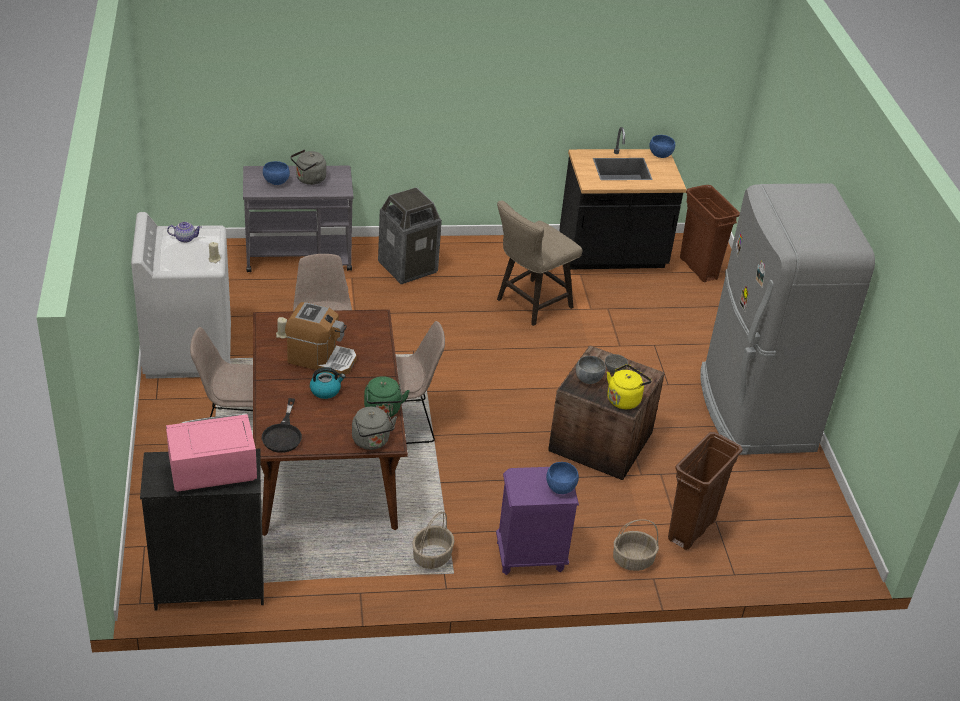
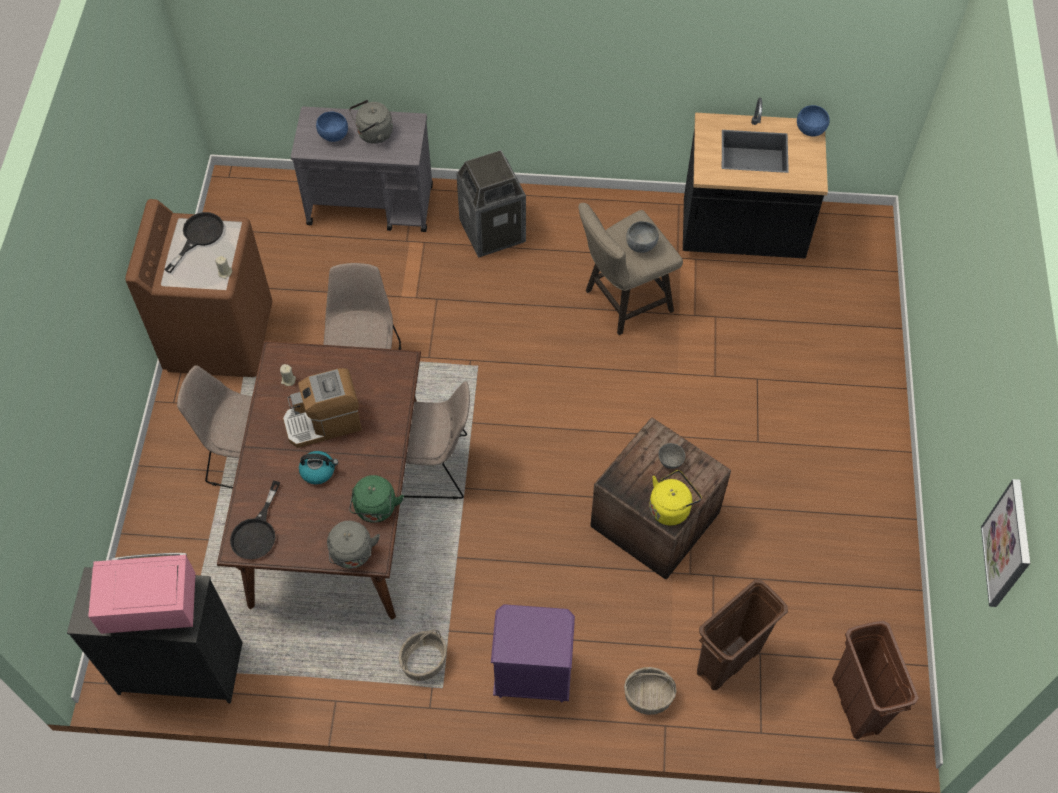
camera: 15 degrees right, 20 degrees up
(185, 238) = (199, 236): teapot -> black frying pan
(187, 351) = (219, 336): white washing machine -> brown washing machine
(321, 359) = (324, 422): coffee machine -> coffee machine turned 135 degrees clockwise
(560, 488) = (555, 642): blue bowl -> none
(588, 379) = (635, 472): grey bowl -> grey bowl (640, 245)
(698, 268) = (844, 262): brown trash can -> brown trash can (855, 704)
(754, 411) = (852, 494): grey fridge -> none
(910, 333) = (1008, 544): none -> picture

